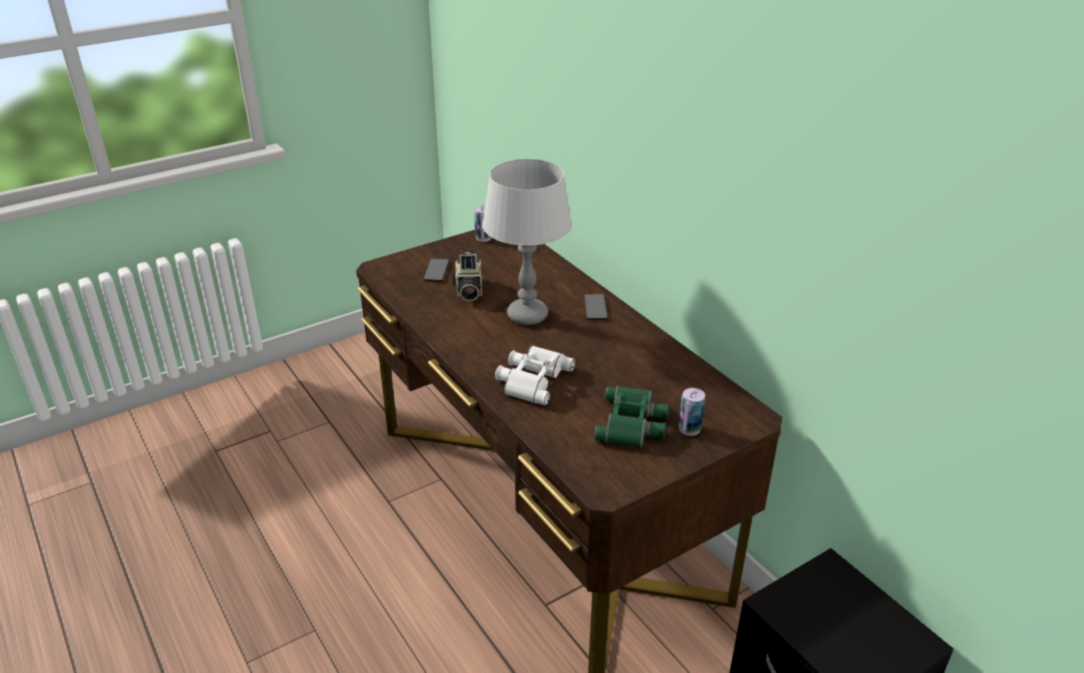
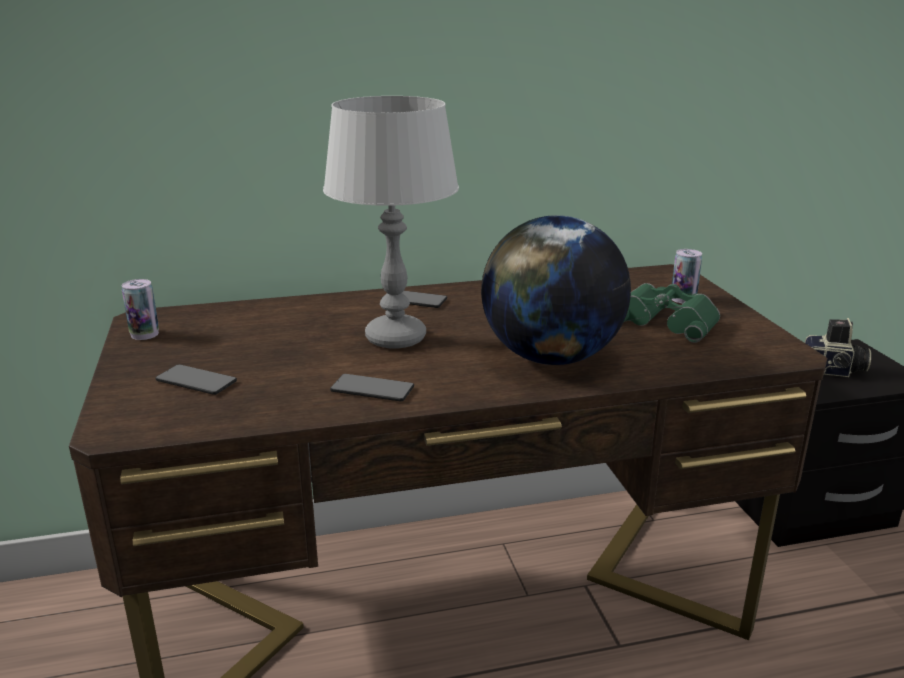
camera: 70 degrees left, 10 degrees down
(453, 324) = (372, 389): none -> phone
(468, 291) = (287, 366): camera -> camera (833, 371)
(532, 379) = (551, 358): white binoculars -> globe

